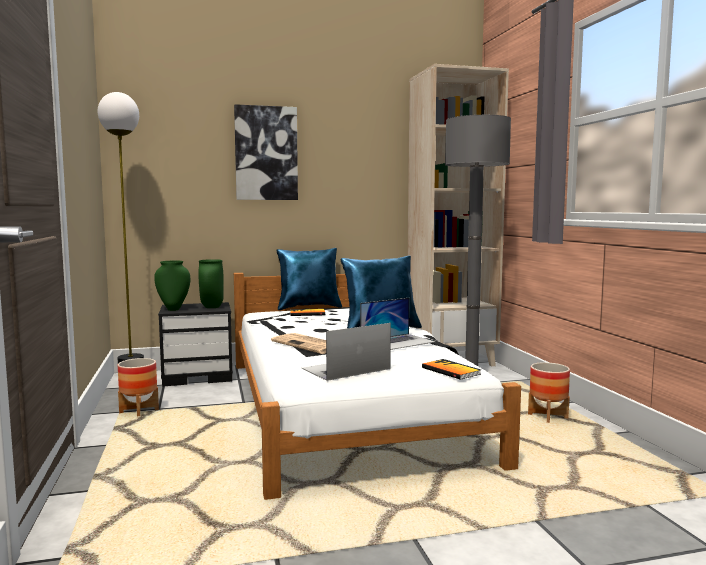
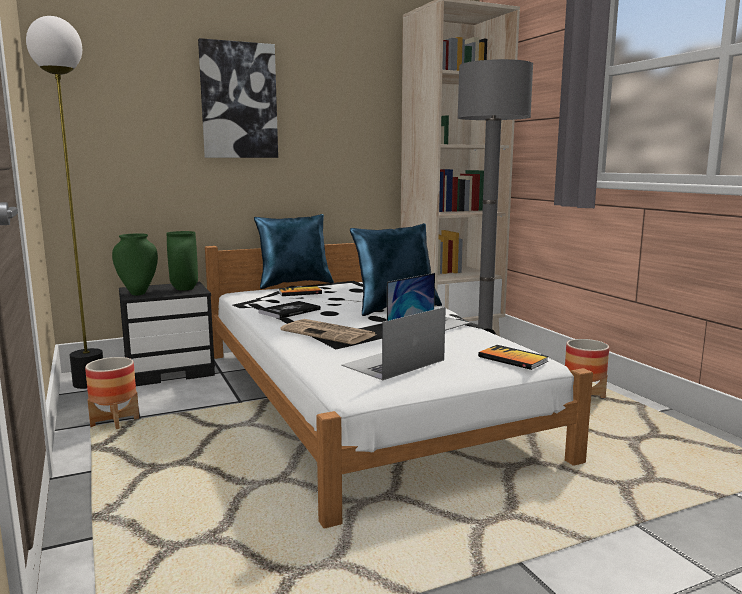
camera: 10 degrees left, 5 degrees up
(288, 327) = (289, 311): none -> book

